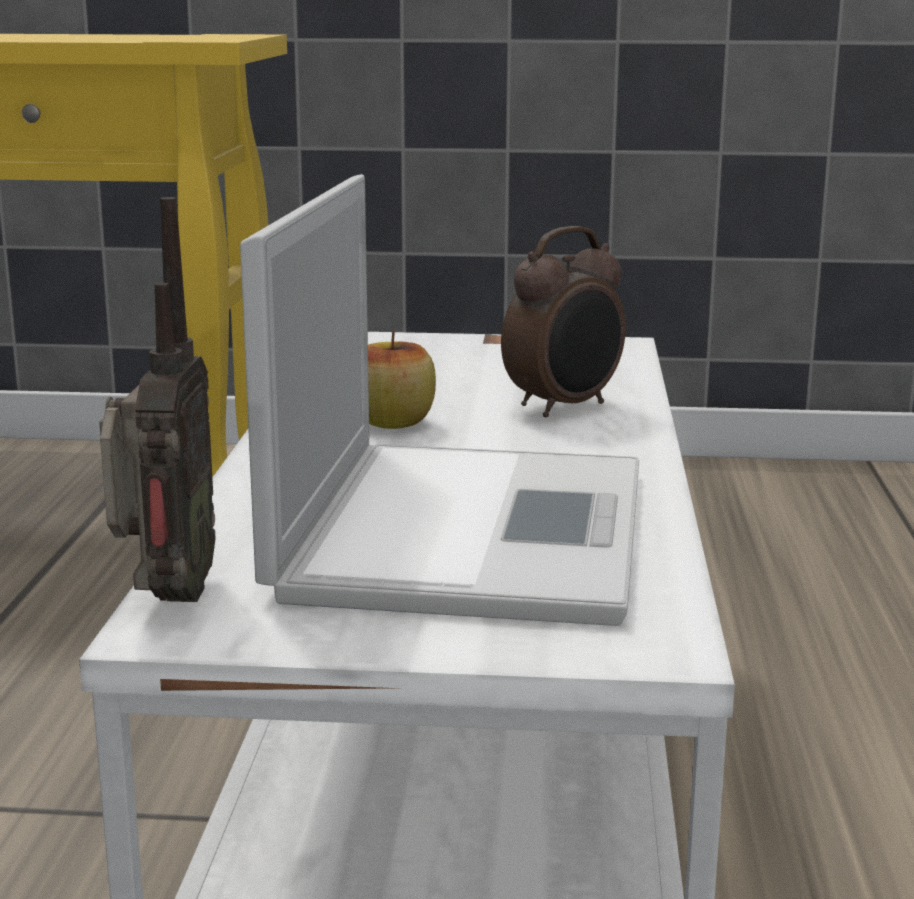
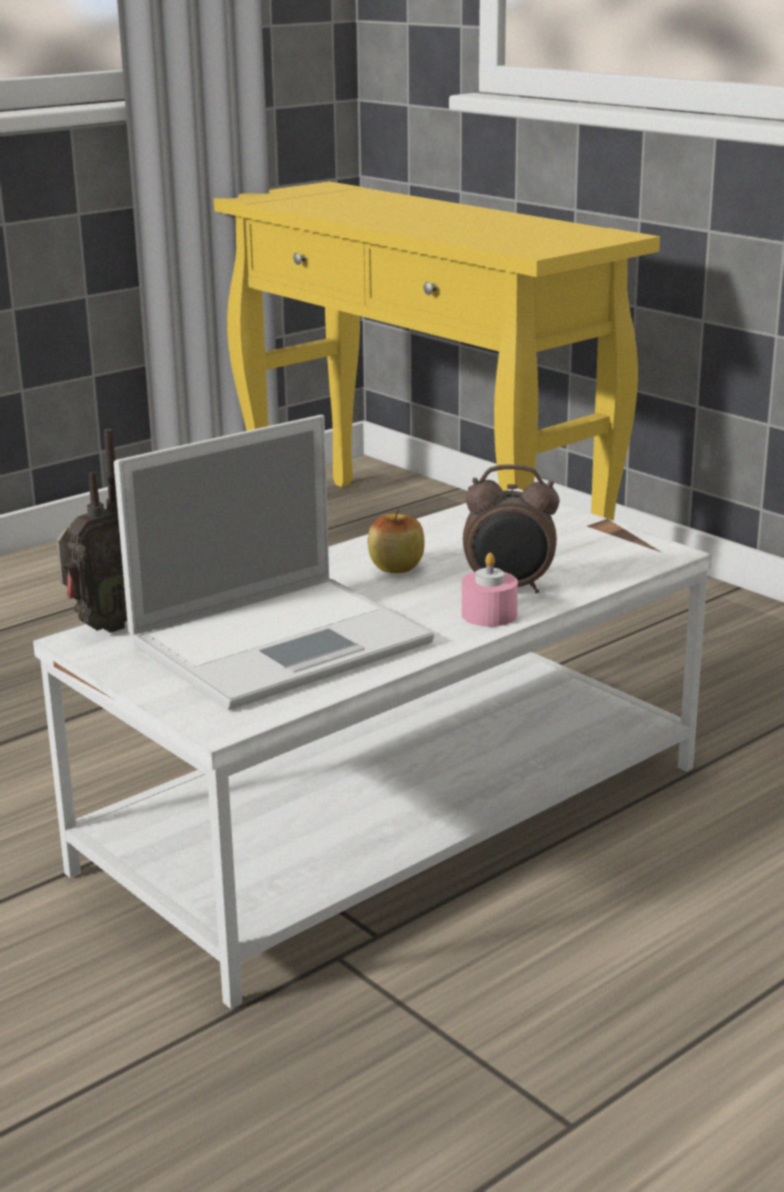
camera: 45 degrees right, 5 degrees up
(613, 434) = (489, 615): none -> pink candle

